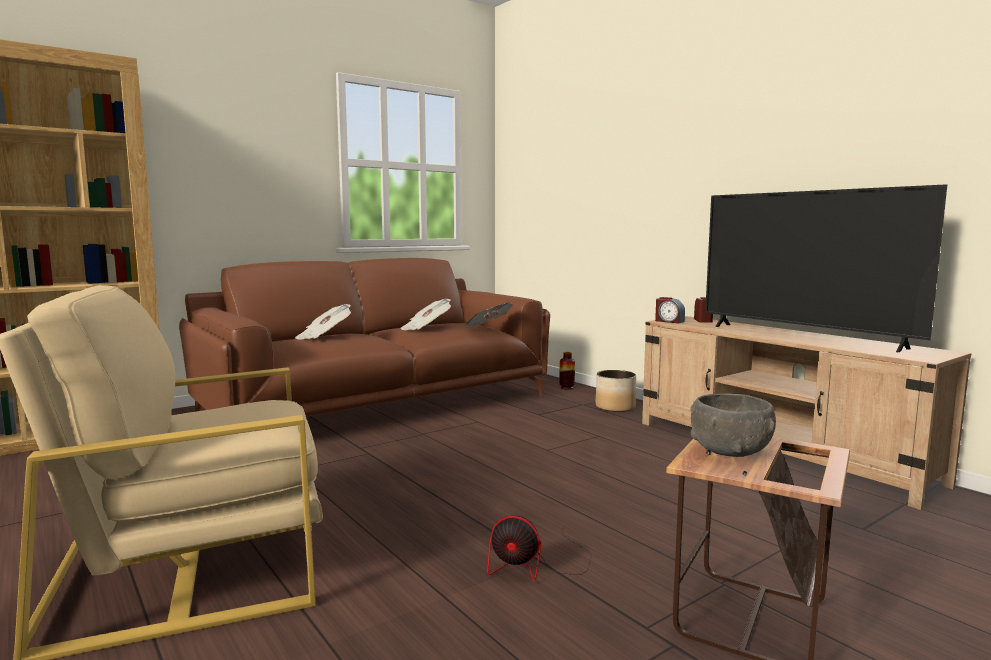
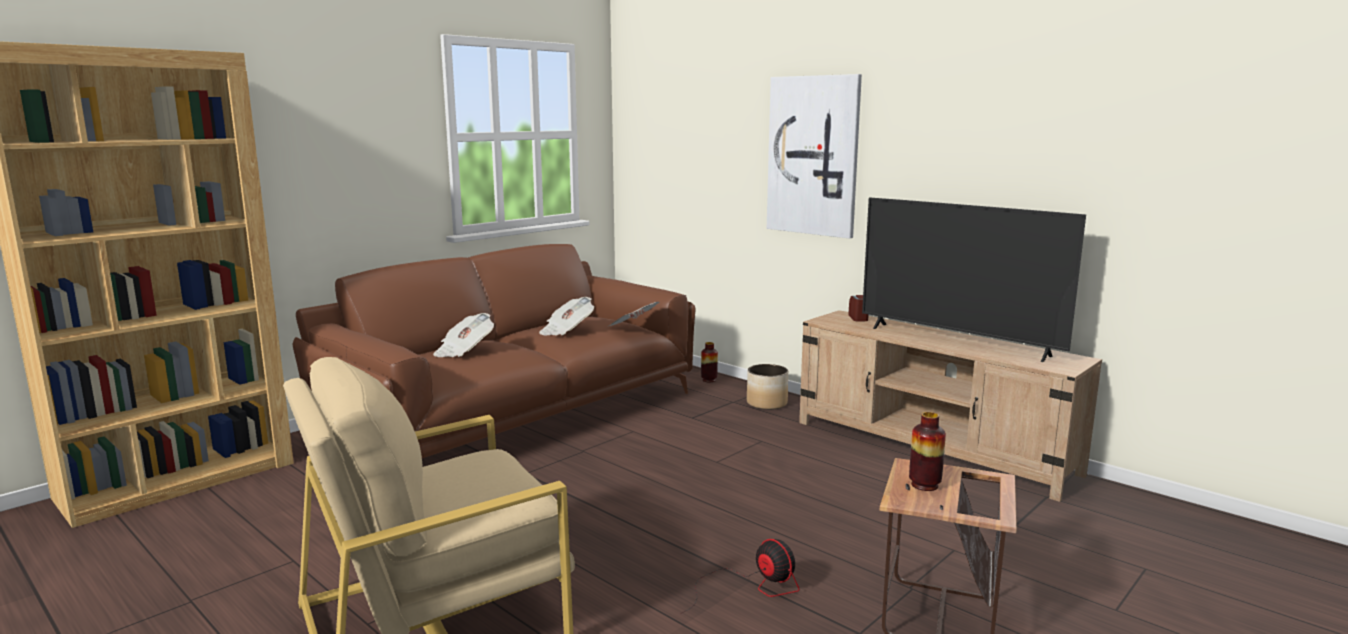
camera: 10 degrees left, 5 degrees up
(536, 565) = (751, 587): fan -> fan turned 135 degrees counterclockwise
(663, 168) = (813, 156): none -> picture
(669, 321) = (826, 321): alarm clock -> none
(730, 451) = (924, 485): grey bowl -> vase

